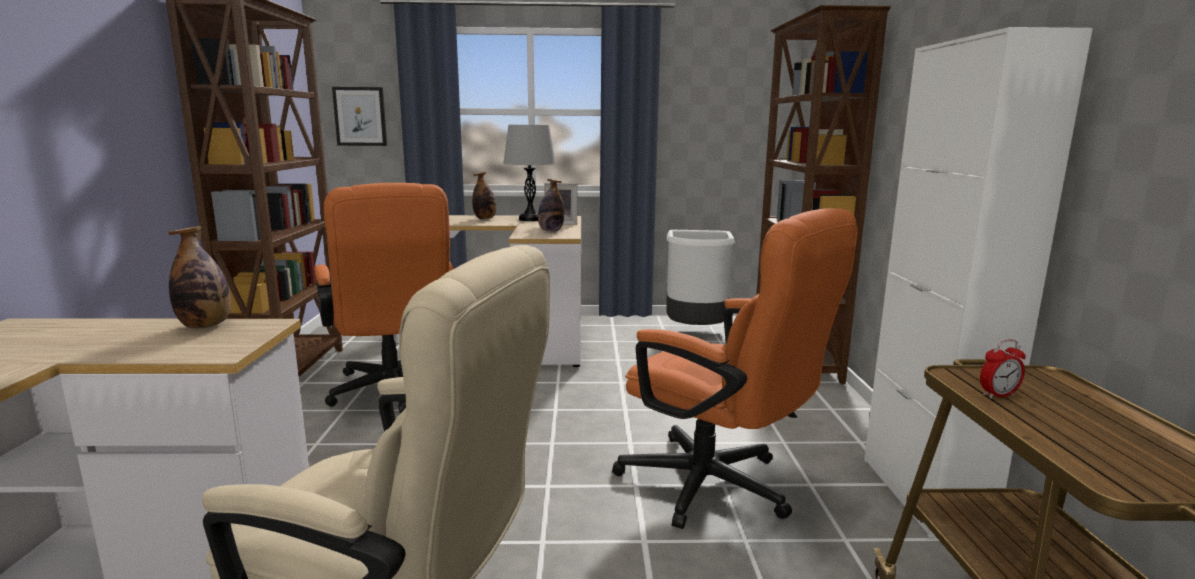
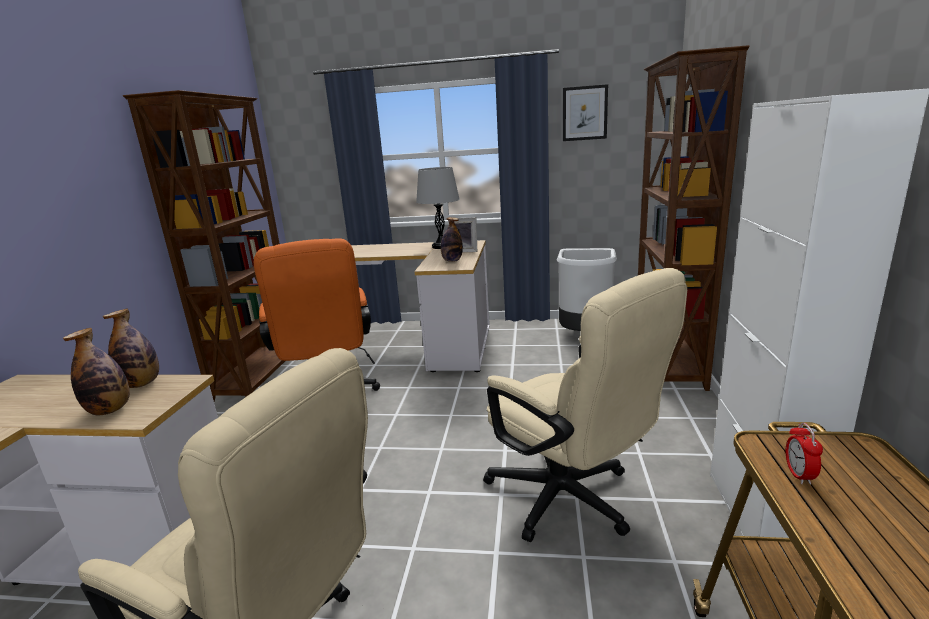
camera: 10 degrees right, 5 degrees up
(360, 116) = (307, 167): picture -> picture (584, 113)
(485, 219) = (405, 247): bottle -> bottle (110, 410)
(719, 489) = (571, 501): orange office chair -> beige office chair
(998, 395) = (799, 475): alarm clock -> alarm clock turned 105 degrees clockwise

